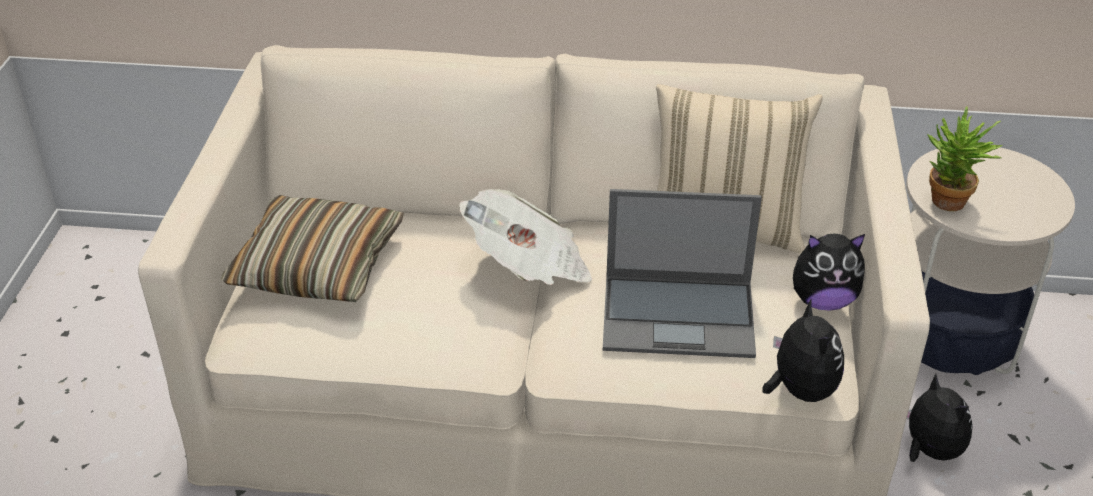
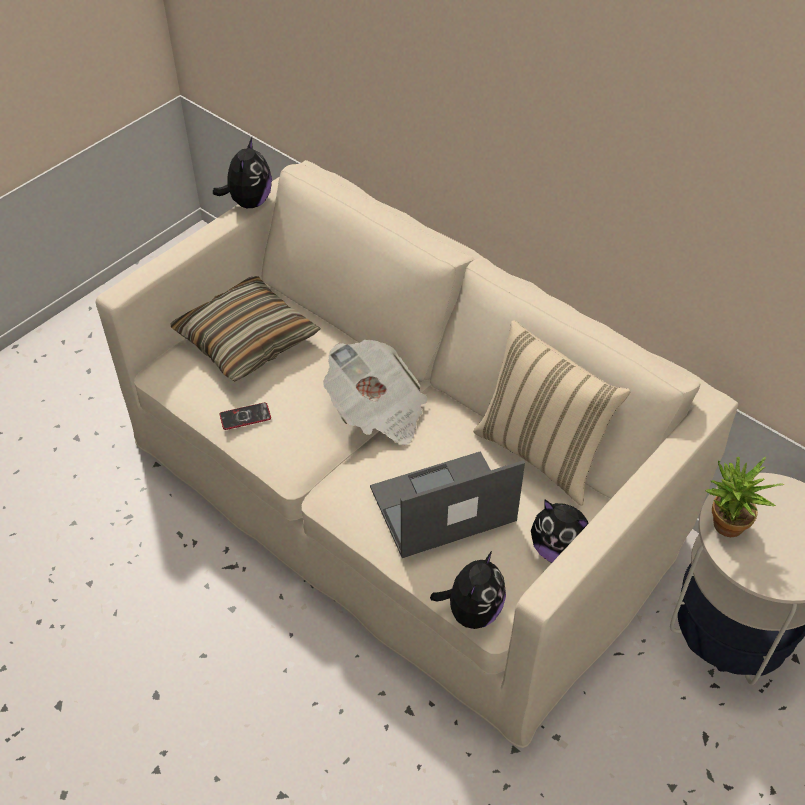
camera: 35 degrees right, 10 degrees up
(391, 336) = (245, 417): none -> phone
(680, 316) = (441, 505): laptop -> laptop turned 120 degrees clockwise
(929, 451) = (626, 706): plush toy -> plush toy (249, 202)

